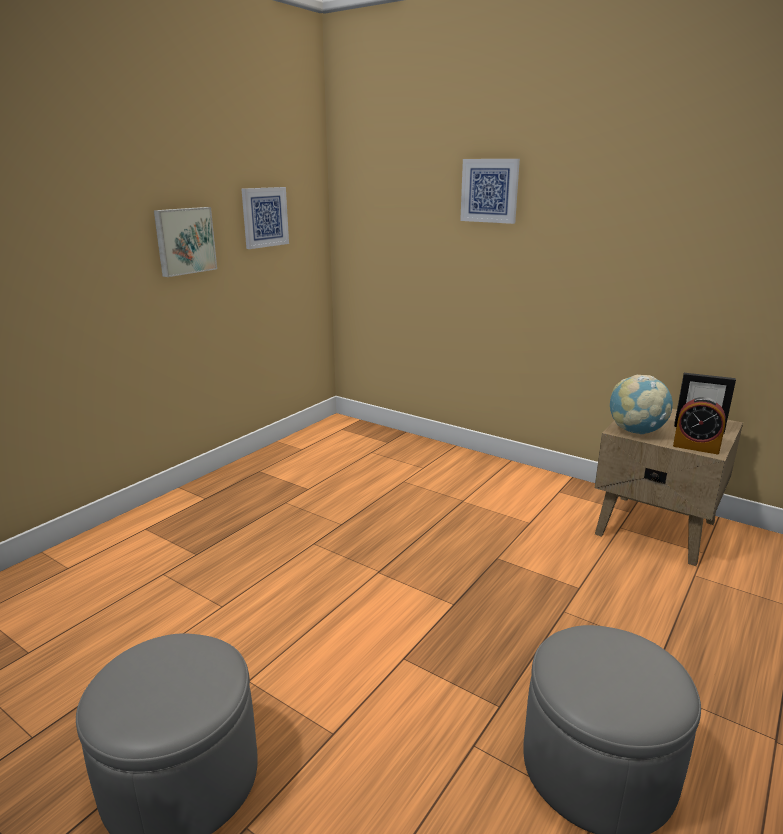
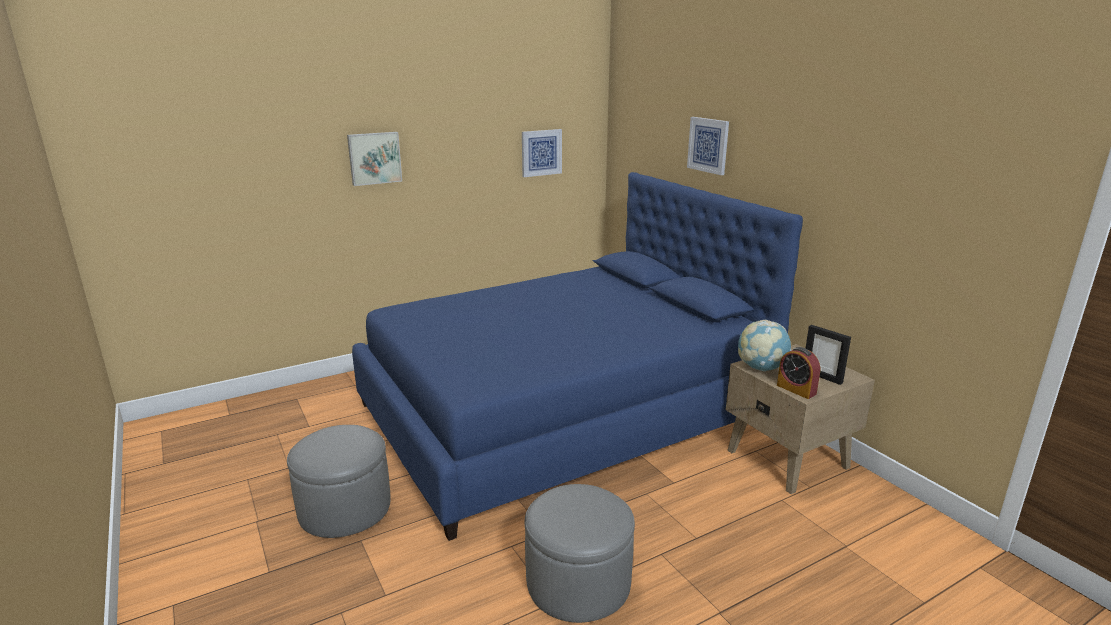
camera: 25 degrees right, 0 degrees up
(184, 241) = (469, 170): picture -> picture (374, 158)
(387, 535) = (564, 412): none -> blue bed

